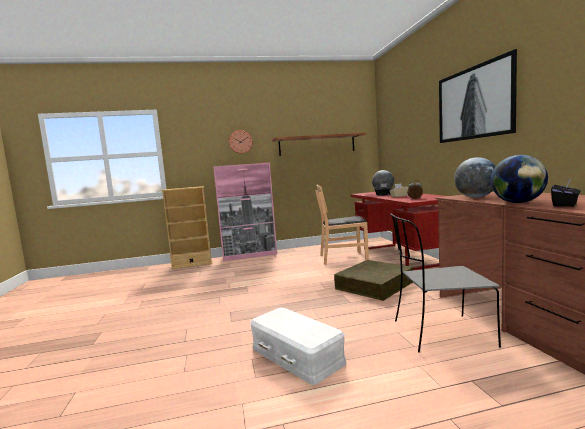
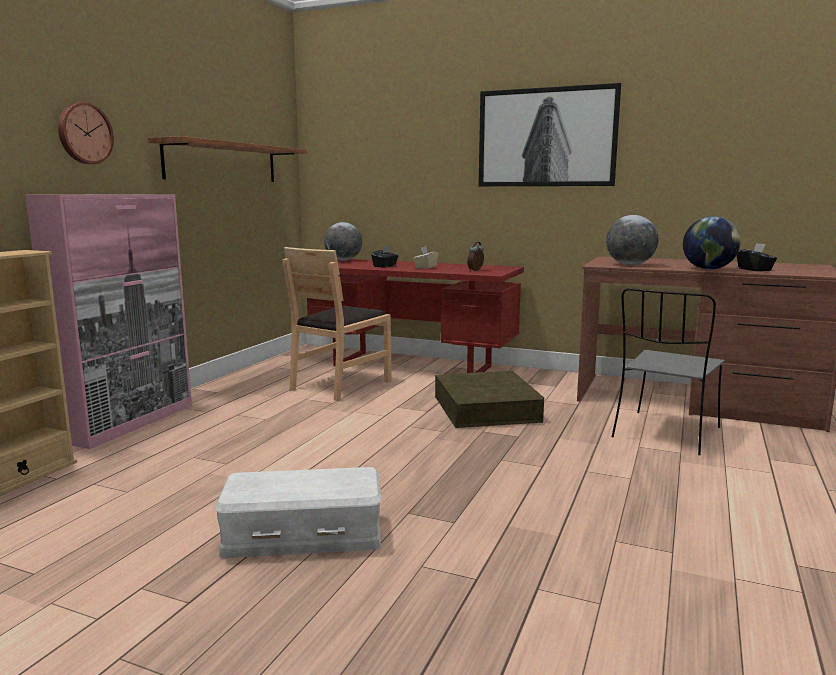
camera: 55 degrees left, 5 degrees up
(296, 356) = (638, 512): white storage box -> white storage box (303, 534)

